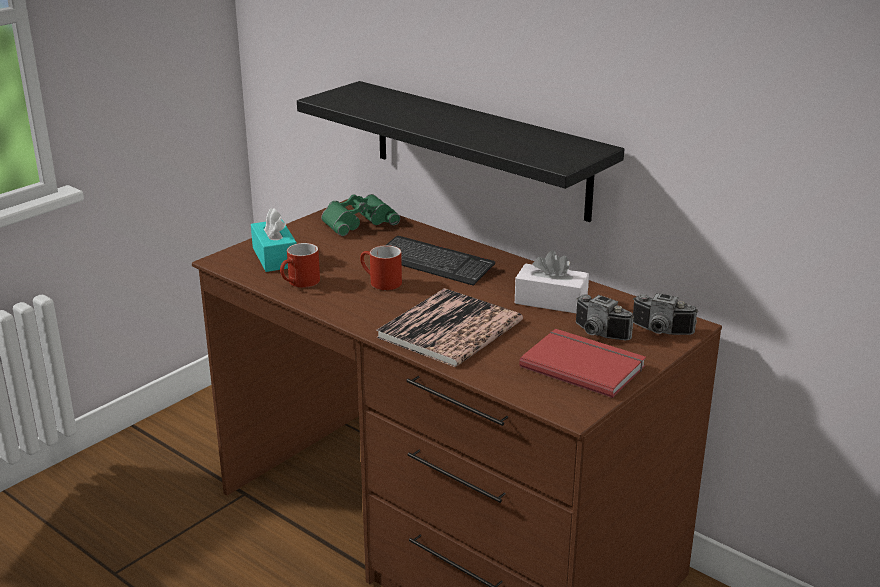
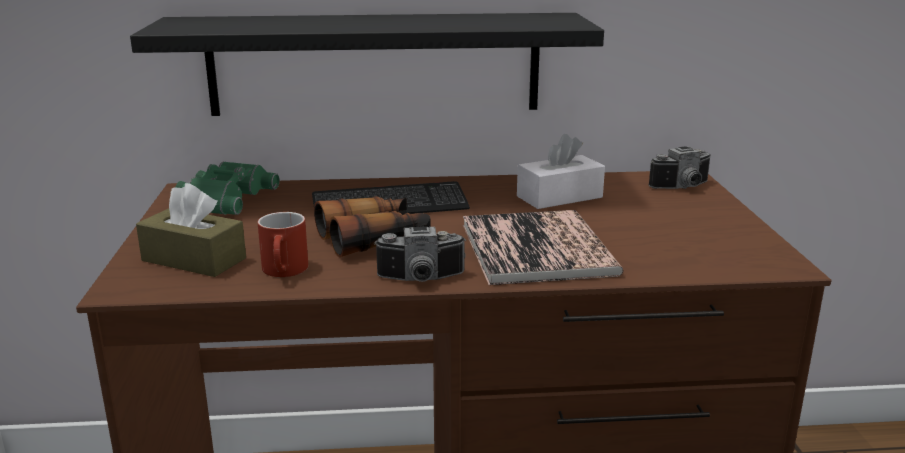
camera: 45 degrees left, 5 degrees down
(275, 257) = (194, 259): turquoise tissue box -> brown tissue box
(380, 282) = (374, 238): red mug -> binoculars
(583, 365) = (700, 230): red book -> none
(597, 334) = (651, 205): camera -> camera (421, 280)

